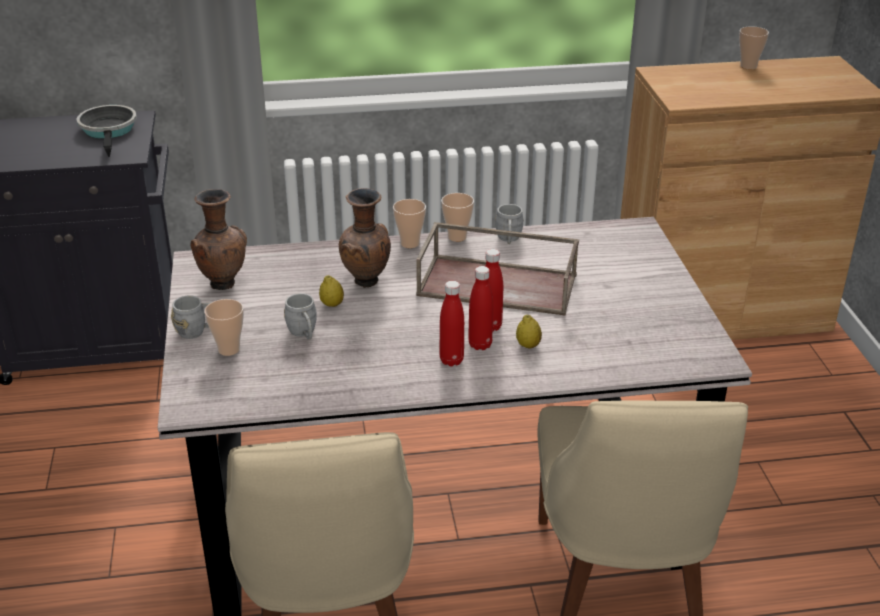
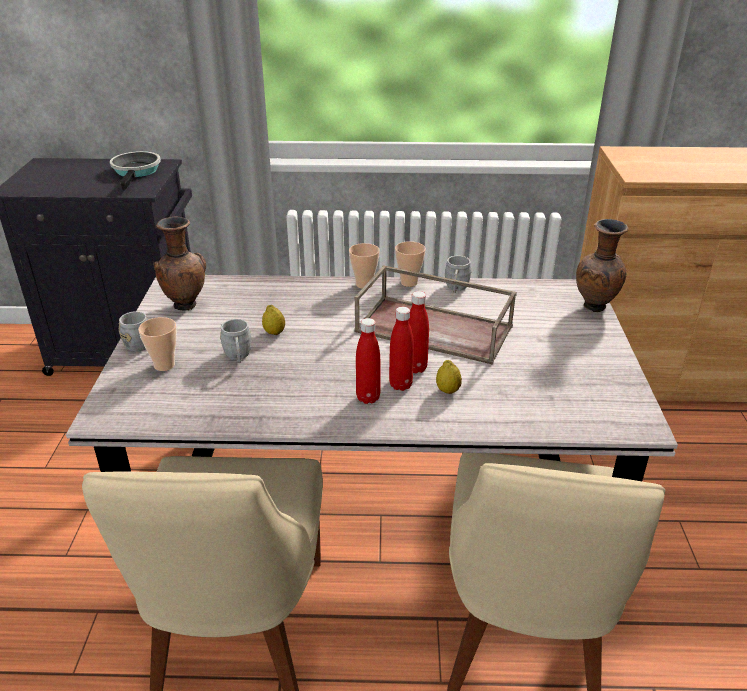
camera: 10 degrees right, 0 degrees up
(367, 283) = (313, 316): brown vase -> brown vase (595, 308)
(748, 66) = (707, 151): cup -> none

